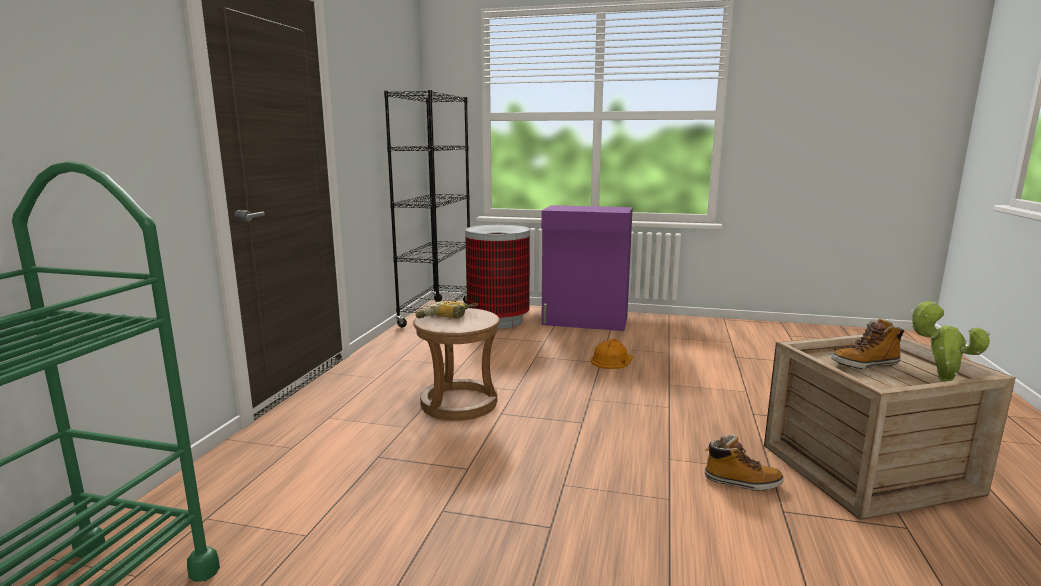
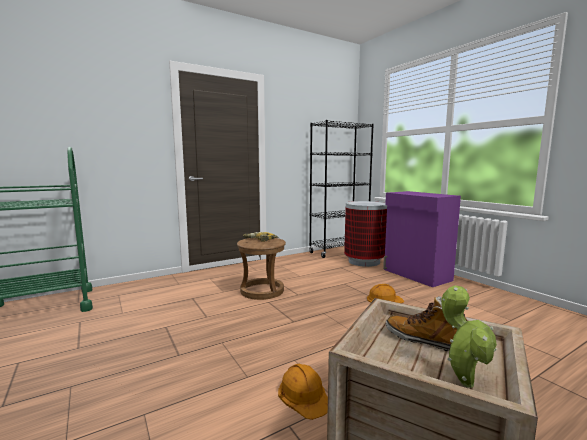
camera: 45 degrees right, 5 degrees down
(741, 482) = (304, 395): boot -> orange hard hat

